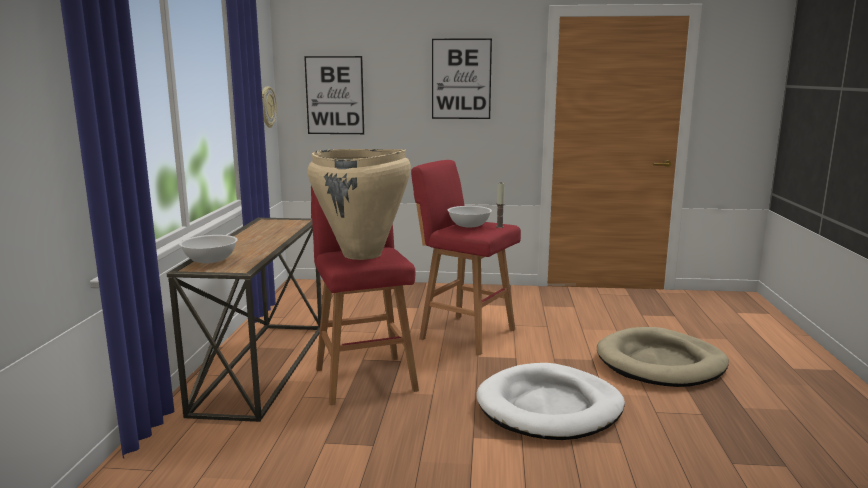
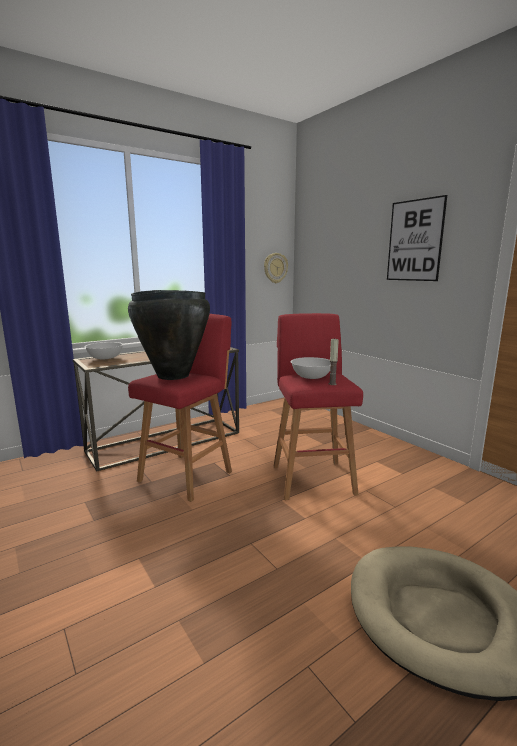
camera: 50 degrees right, 0 degrees up
(334, 95) = (324, 259): picture -> none
(362, 254) = (173, 375): beige vase -> black vase
(549, 407) = (232, 577): white dog bed -> none

